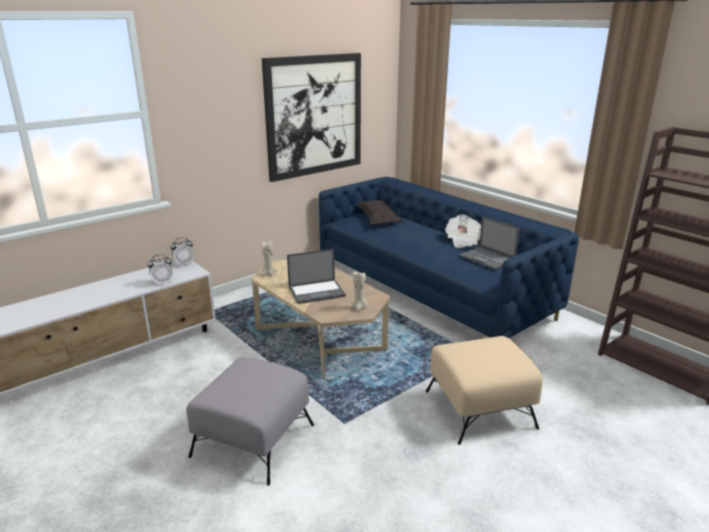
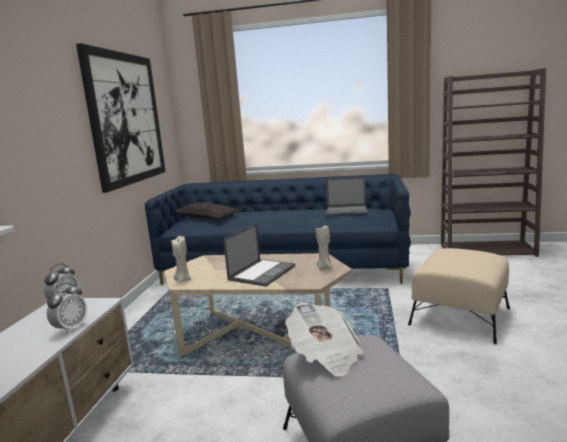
camera: 40 degrees left, 10 degrees down
(462, 241) = (307, 209): newspaper -> newspaper (325, 355)

